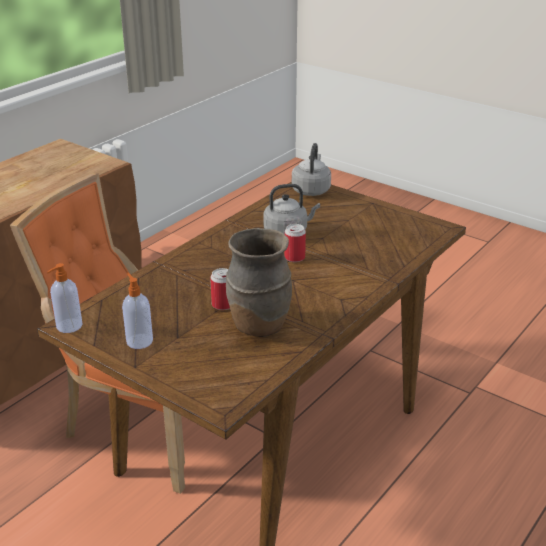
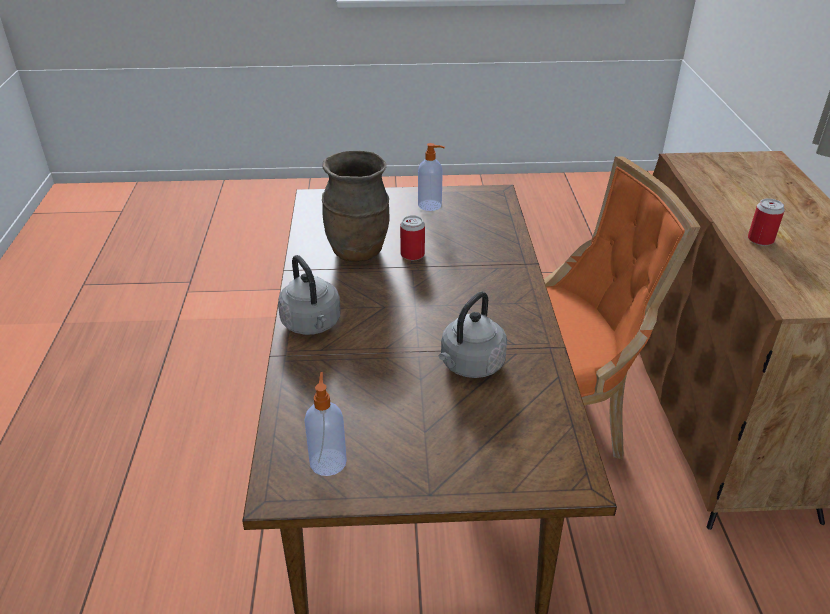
camera: 140 degrees right, 5 degrees up
(68, 326) = (495, 192): soap dispenser -> soap dispenser (328, 461)
(294, 257) = (415, 333): can -> can (760, 240)
(311, 190) = (550, 470): grey kettle -> grey kettle (312, 325)

